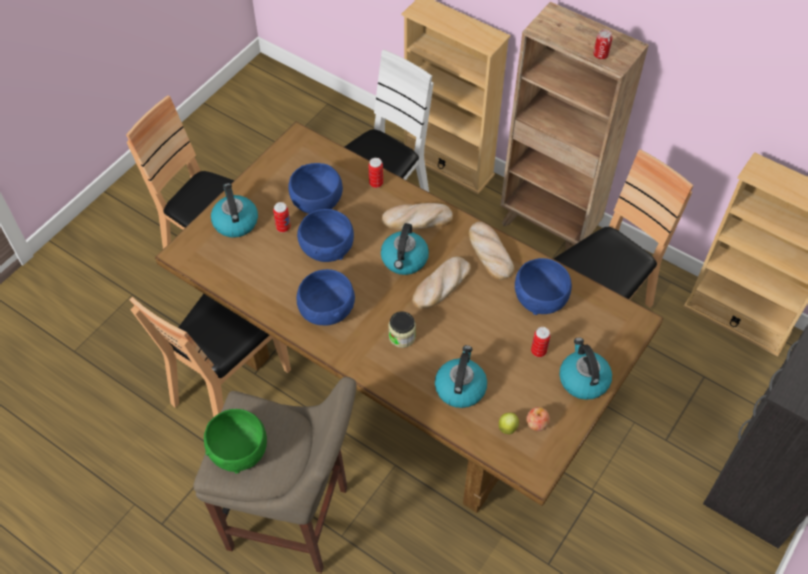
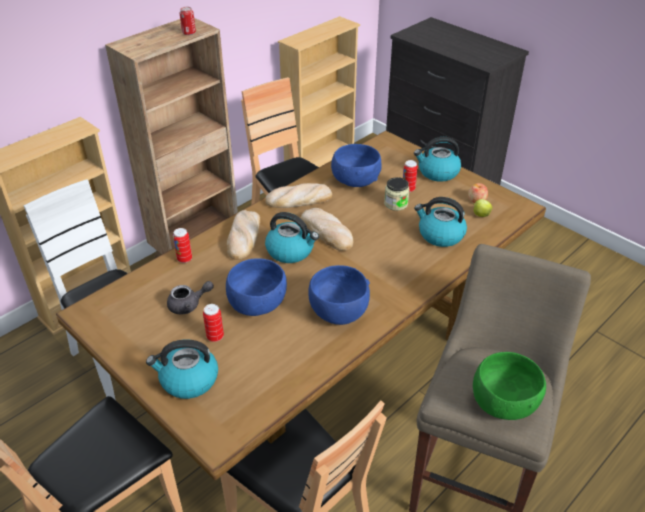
camera: 80 degrees left, 15 degrees down
(317, 201) = (189, 305): blue bowl -> grey teapot
(402, 336) = (380, 263): jar -> jar (396, 204)

